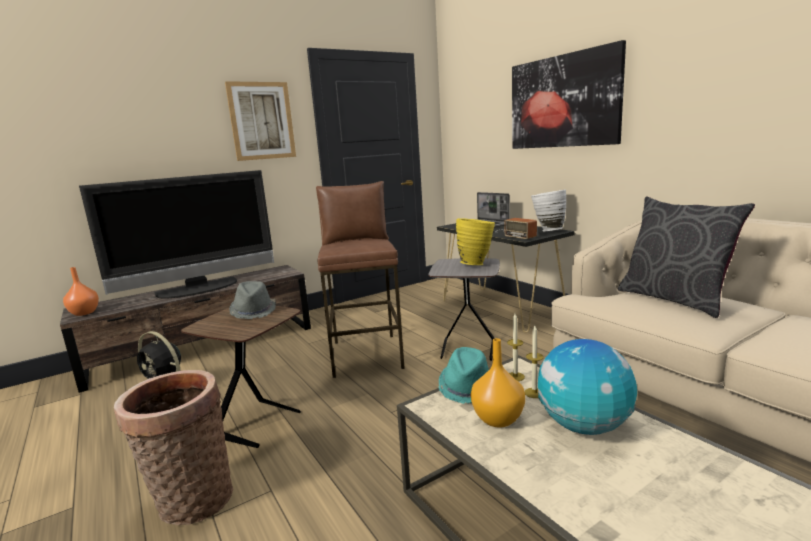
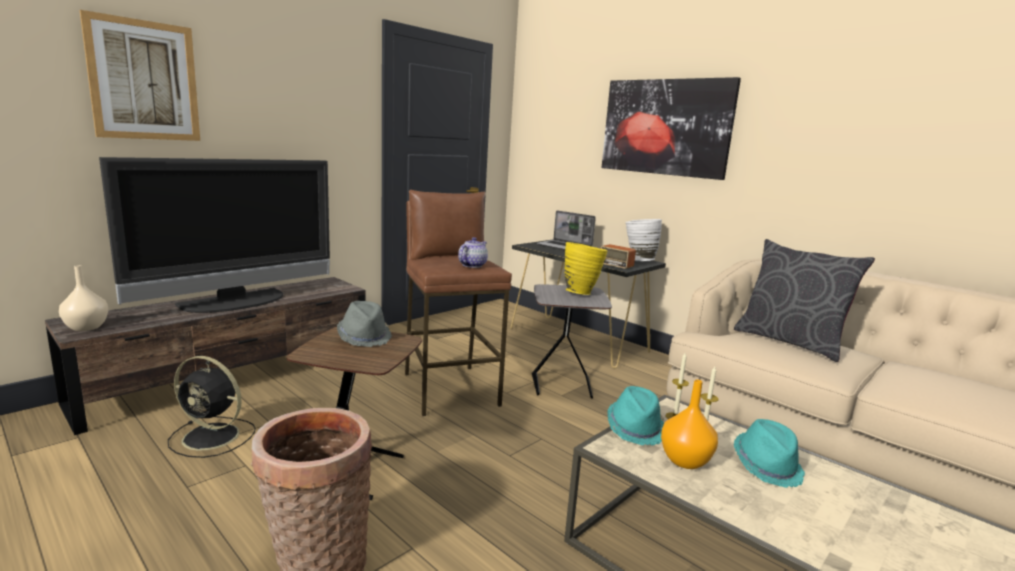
camera: 15 degrees left, 0 degrees up
(85, 313) = (87, 328): orange vase -> beige vase
(261, 121) = (323, 99): picture -> picture (144, 80)
(364, 245) = (472, 265): none -> teapot
(584, 426) = (767, 466): globe -> turquoise hat

